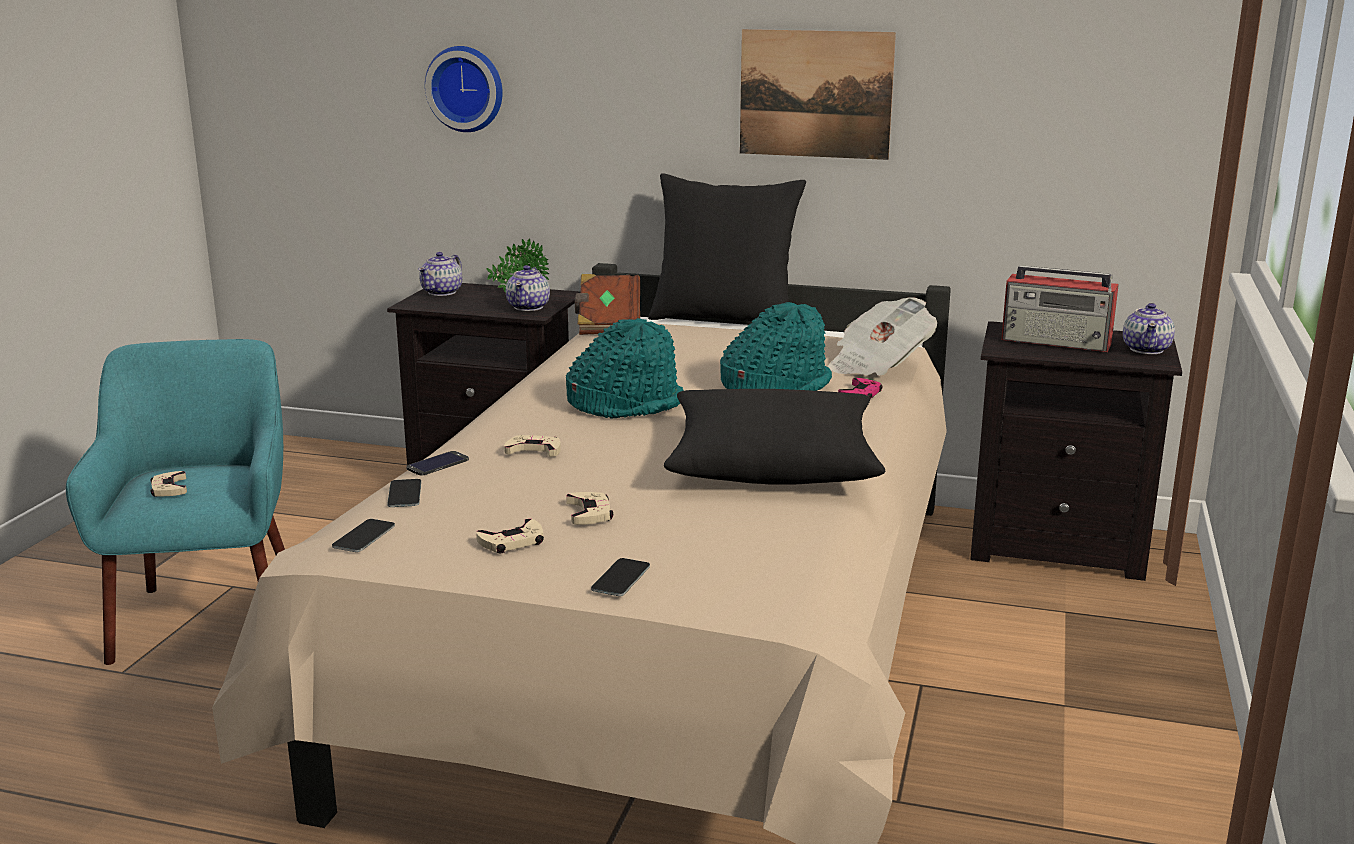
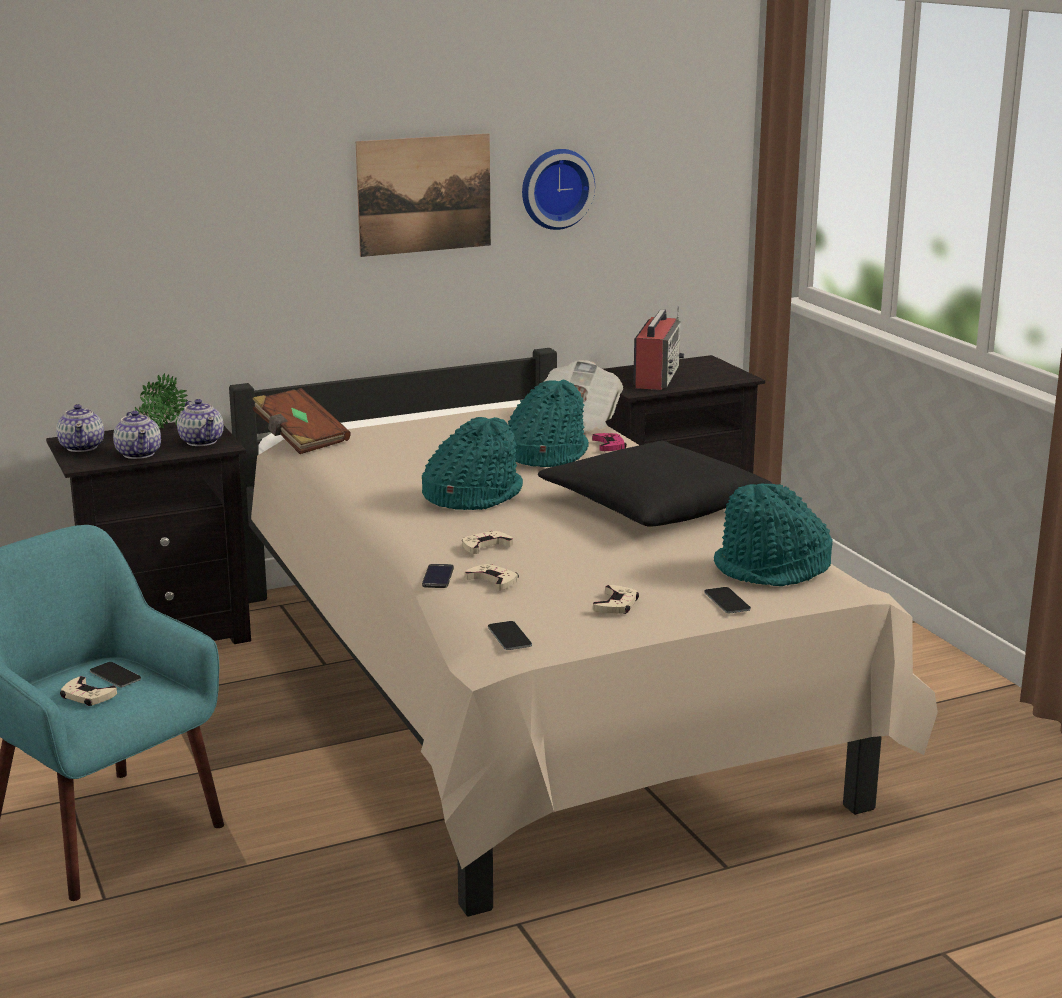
camera: 40 degrees left, 0 degrees up
(404, 494) = (466, 602): phone -> phone (115, 675)
(466, 88) = (68, 226): wall clock -> wall clock (555, 188)
(590, 513) = (621, 572): beige game controller -> beige game controller (493, 581)
(724, 319) = (375, 414): black pillow -> none
(740, 563) = (772, 570): none -> turquoise hat
(1057, 342) = (656, 377): radio -> radio turned 60 degrees counterclockwise
(1147, 349) = (718, 369): teapot -> teapot (139, 453)

